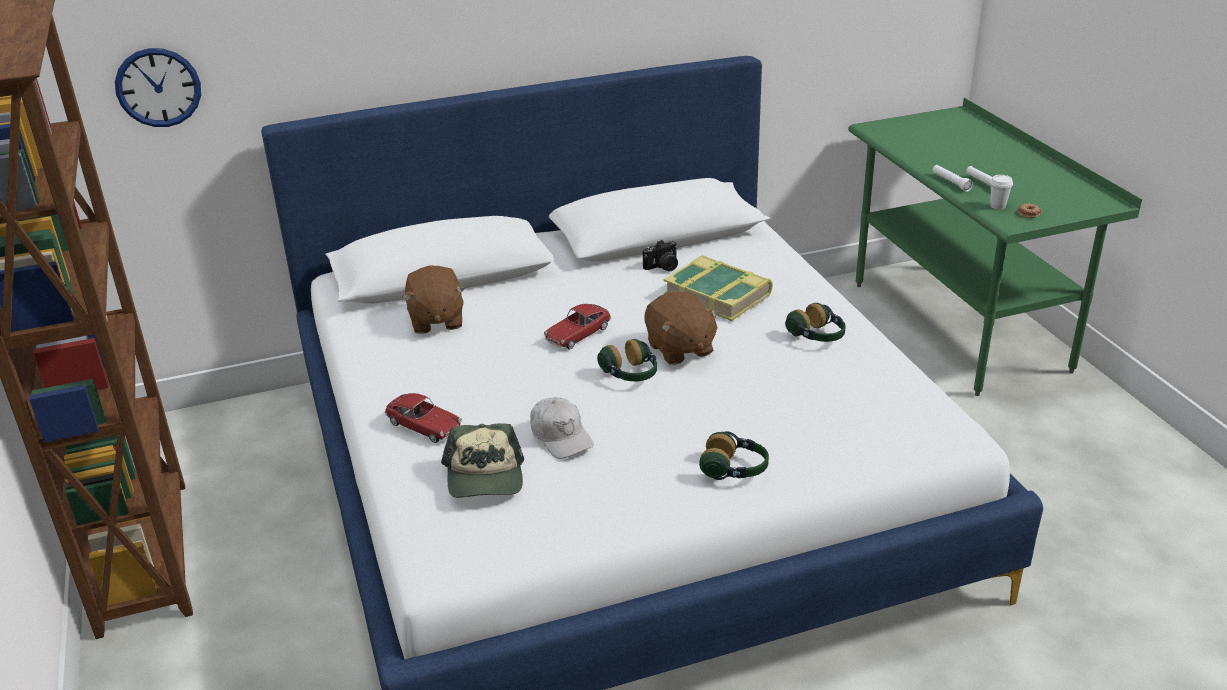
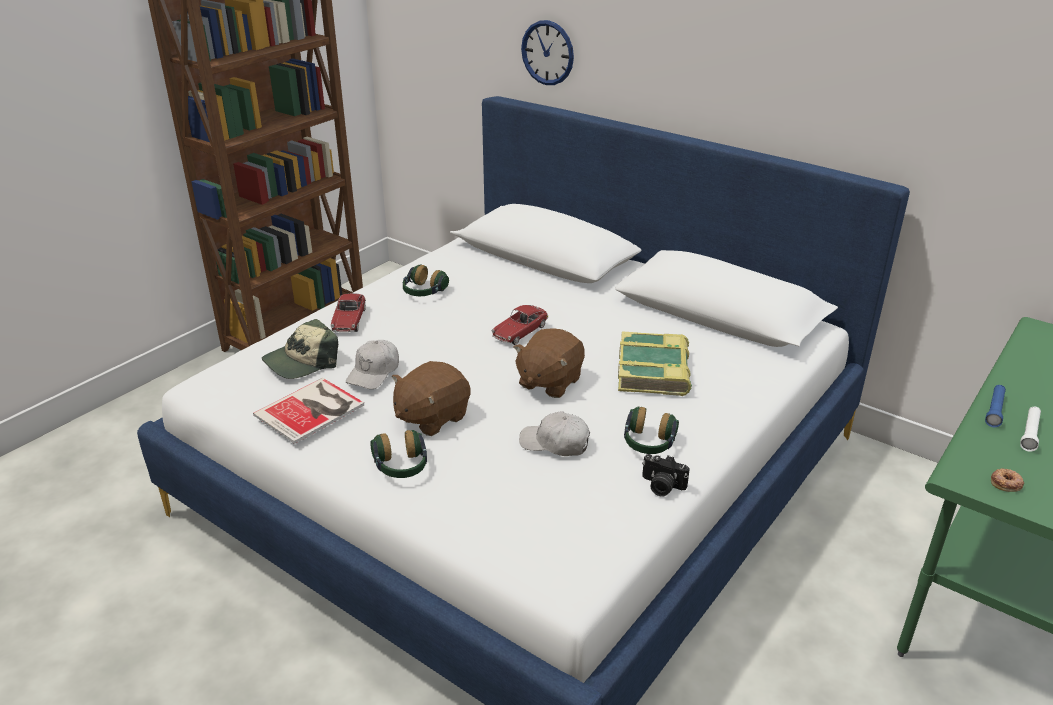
camera: 55 degrees right, 0 degrees up
(158, 87) = (448, 45): wall clock -> wall clock (547, 53)
(436, 320) = (481, 275): brown plush toy -> brown plush toy (431, 417)
(578, 334) = (520, 332): toy car -> toy car turned 60 degrees counterclockwise
(590, 494) = (312, 410): none -> book
(631, 374) = (486, 372): headphones -> headphones (423, 292)
(663, 267) = (667, 331): camera -> camera (661, 486)
(777, 378) = (555, 443): none -> white cap
(951, 182) = (994, 410): white flashlight -> blue flashlight
(997, 206) = (988, 456): white cup -> none

